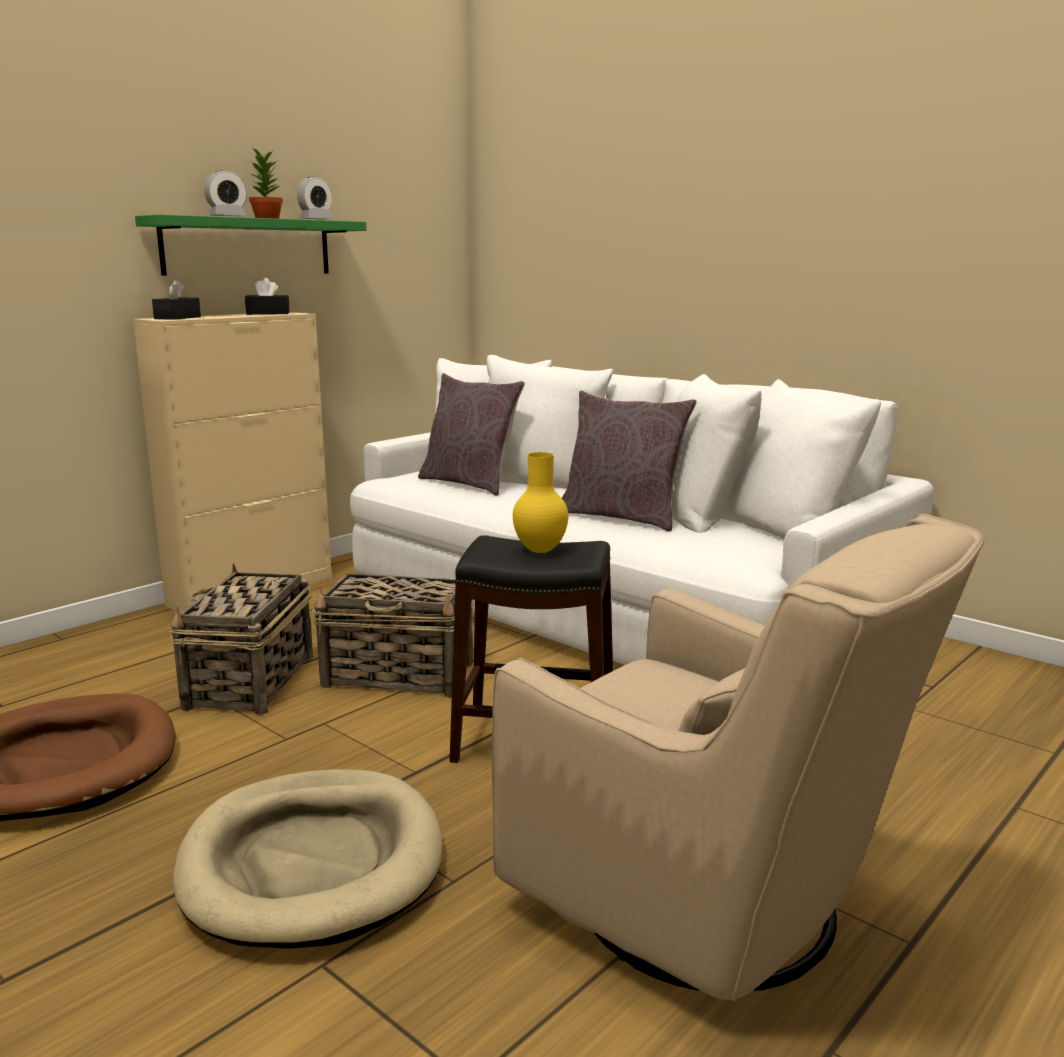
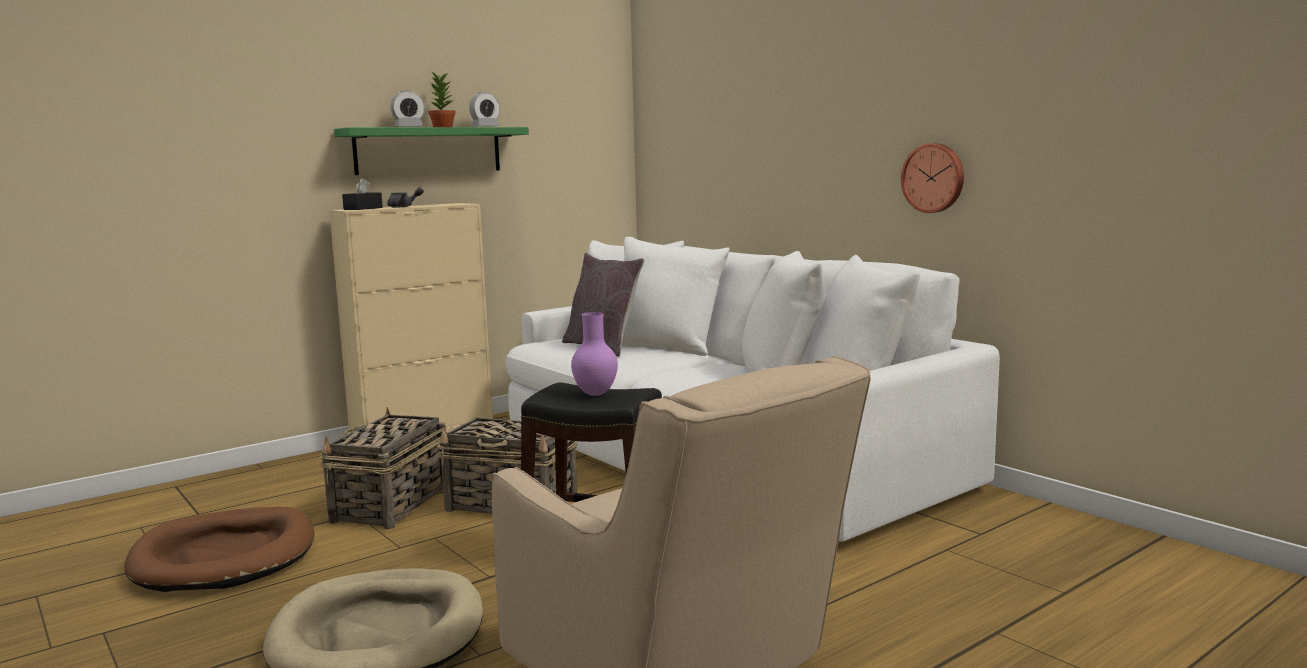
camera: 10 degrees right, 5 degrees down
(227, 316) = (404, 207): none -> grey teapot
(268, 313) = (441, 204): black tissue box -> none
(540, 550) = (595, 393): yellow vase -> purple vase
(622, 517) = (712, 375): grey pillow -> none
(860, 293) = (934, 178): none -> wall clock

